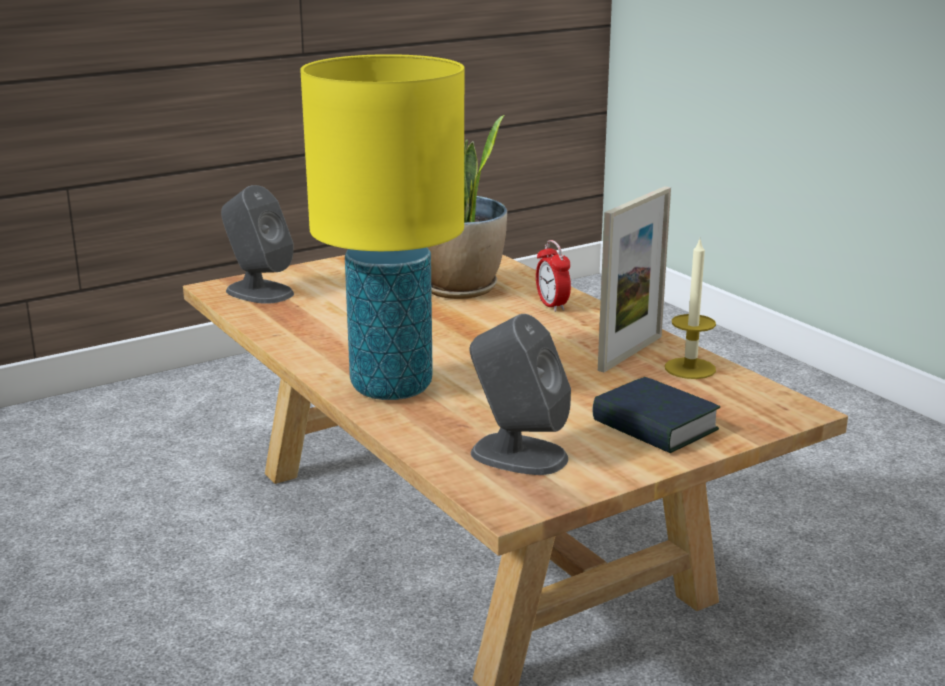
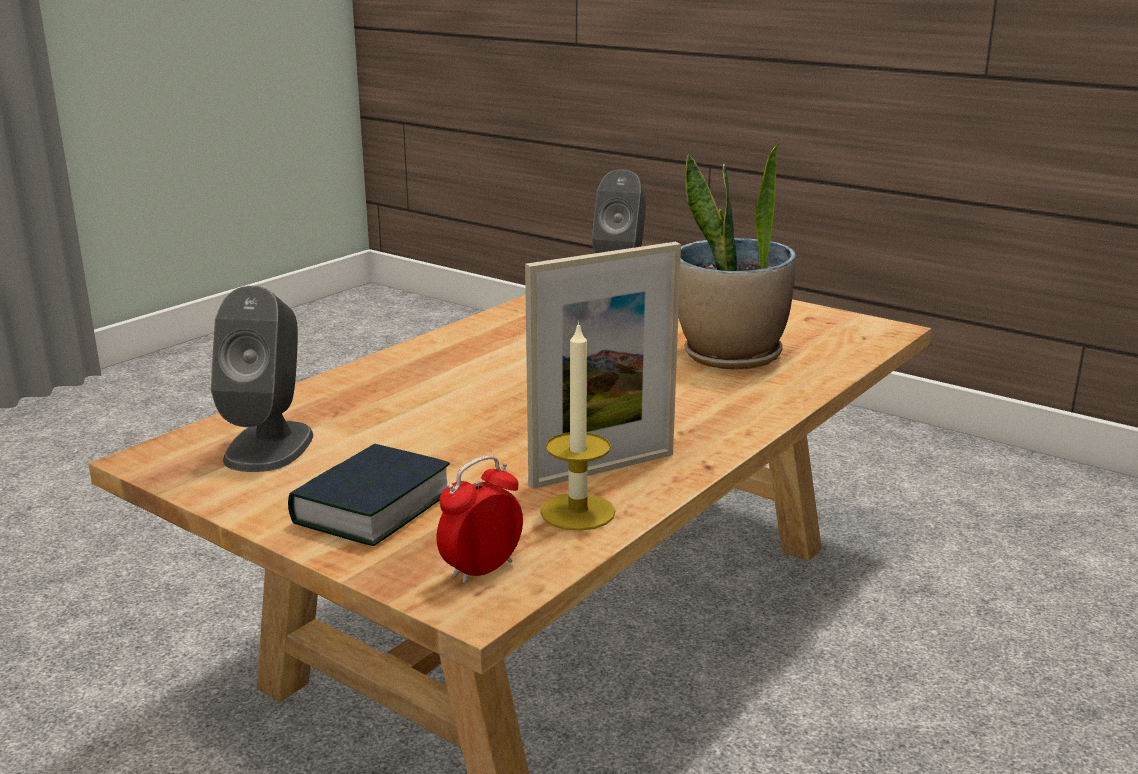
camera: 70 degrees right, 0 degrees up
(392, 386) = (416, 370): yellow table lamp -> none
(552, 305) = (727, 407): alarm clock -> alarm clock (482, 570)
(630, 353) = (602, 469): picture frame -> picture frame turned 45 degrees counterclockwise

